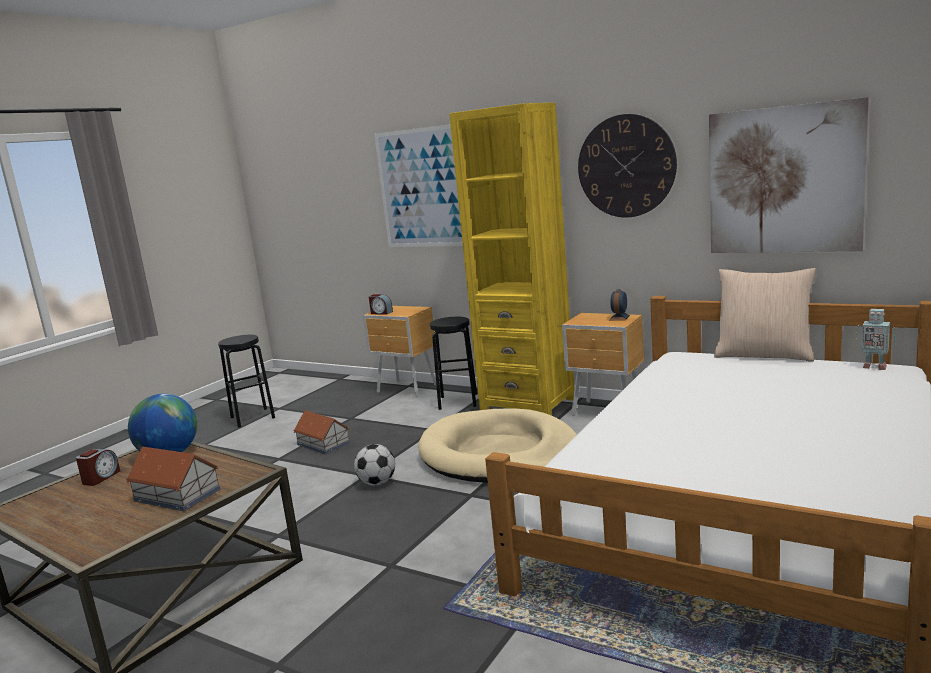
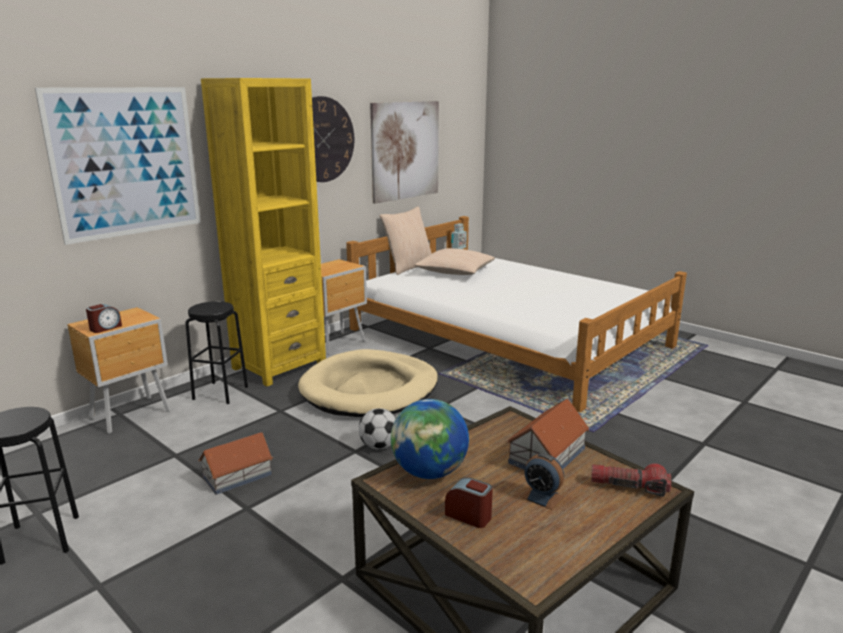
camera: 80 degrees left, 5 degrees up
(103, 537) = (629, 486): none -> flashlight
(619, 317) = (337, 263): alarm clock -> alarm clock (542, 497)
(770, 377) = (455, 272): none -> beige pillow

